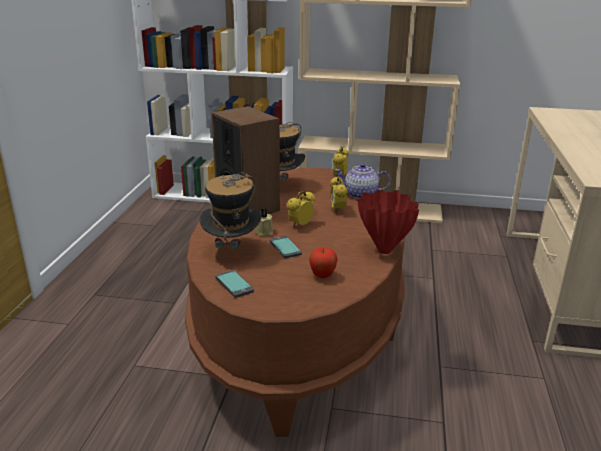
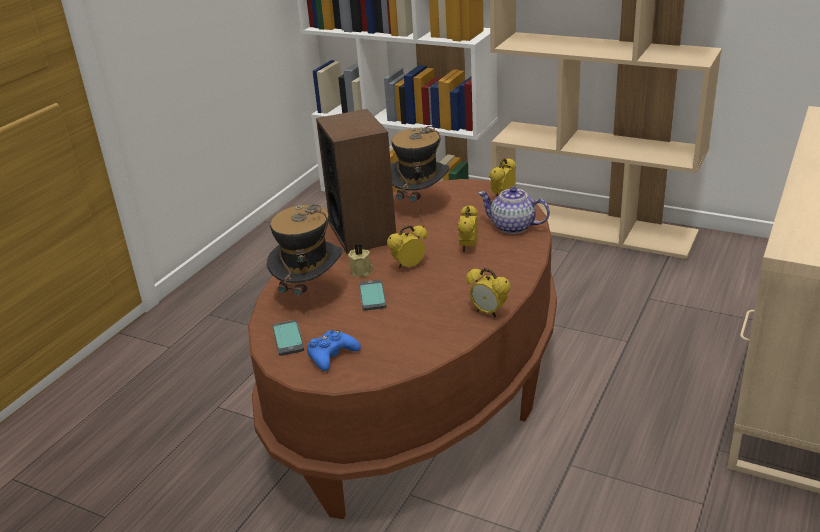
camera: 20 degrees right, 5 degrees up
(280, 292) = (332, 355): none -> blue game controller
(322, 276) = (392, 340): apple -> none
(383, 250) = (488, 312): red vase -> alarm clock

